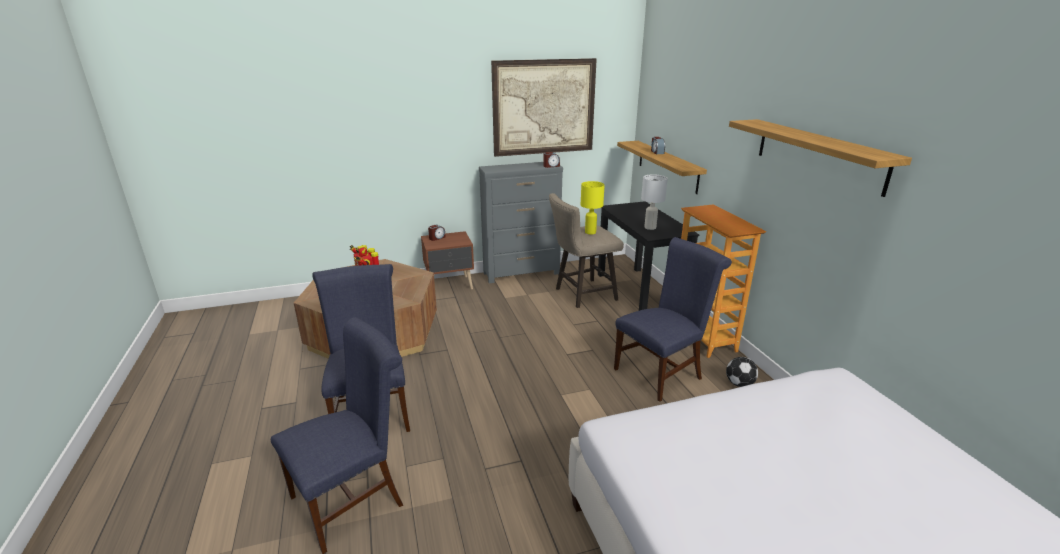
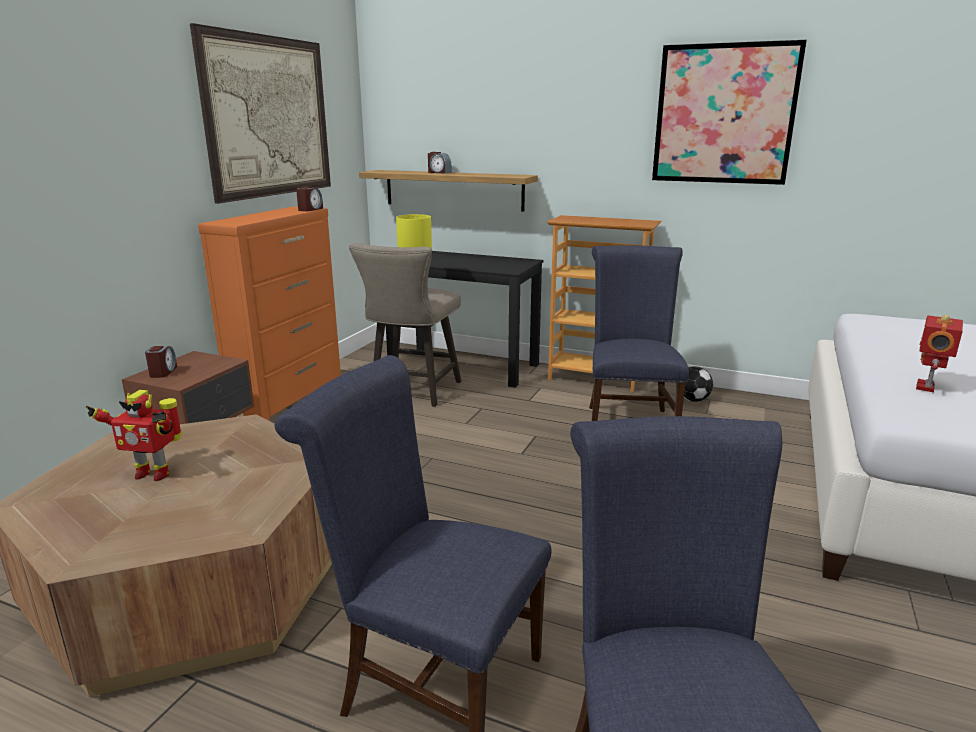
camera: 50 degrees left, 5 degrees down
(522, 273) = (290, 401): grey dresser -> orange dresser
(650, 227) = (488, 265): white table lamp -> none
(686, 428) = (927, 387): none -> toy robot
(818, 154) = (724, 114): shelf -> picture

